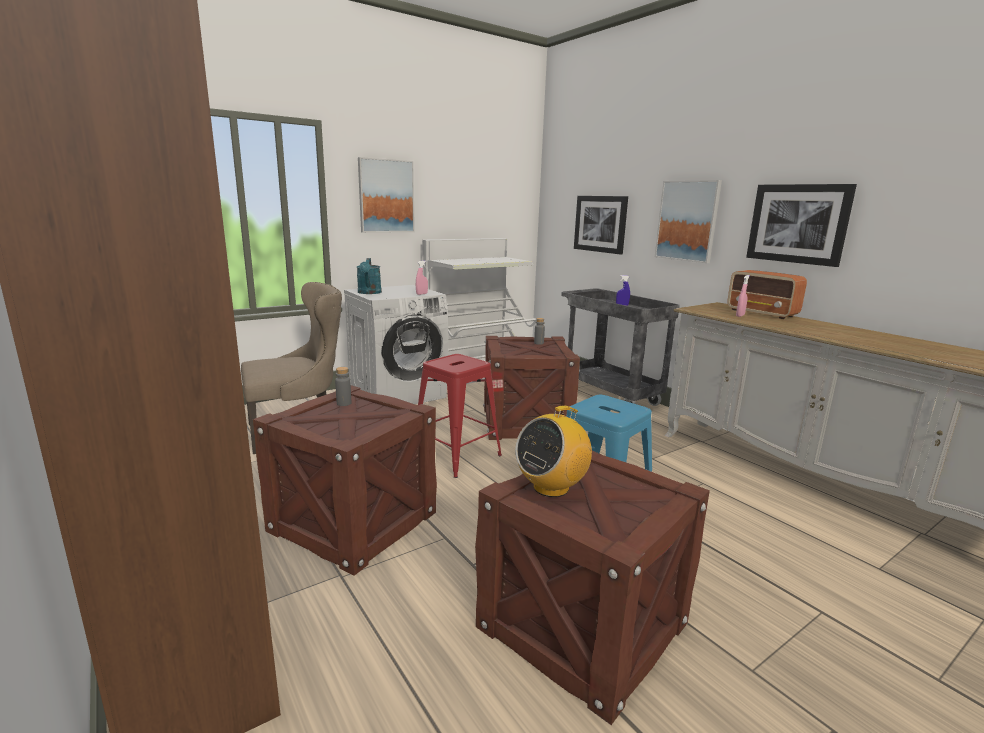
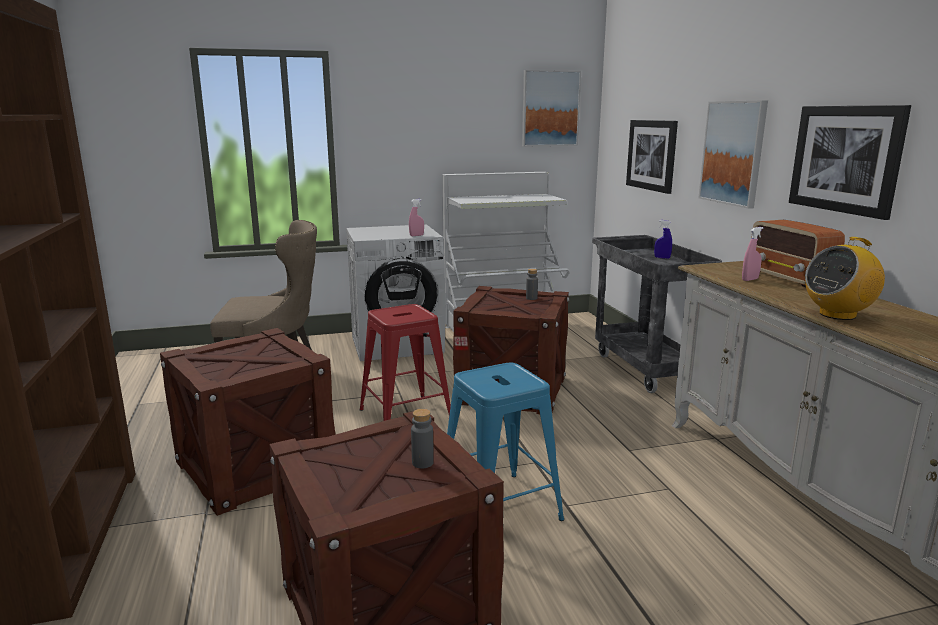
camera: 20 degrees right, 0 degrees up
(344, 403) = (254, 346): grey bottle -> grey bottle (422, 463)
(369, 293) = (365, 232): turquoise watering can -> none
(386, 196) = (400, 127): picture -> picture (550, 108)
(551, 487) = (343, 452): radio -> radio (837, 315)

